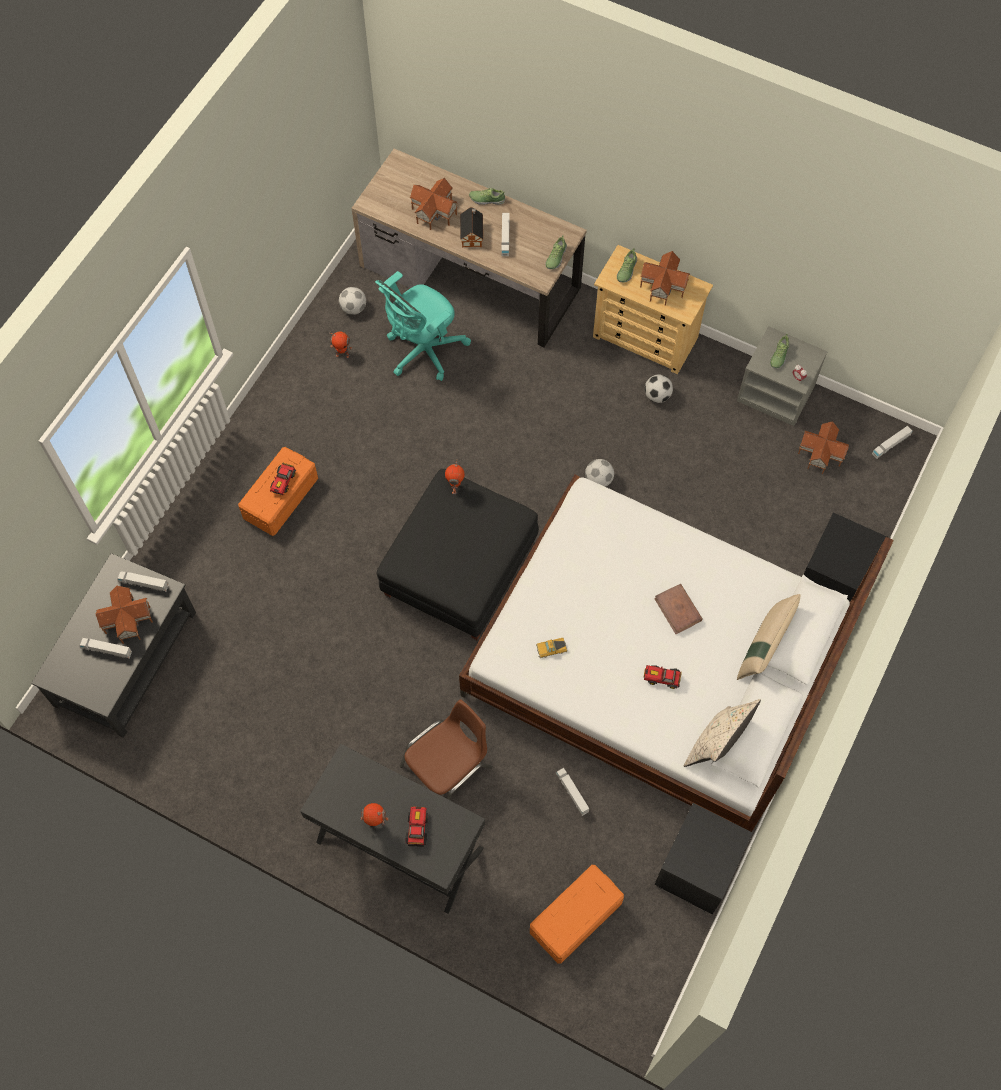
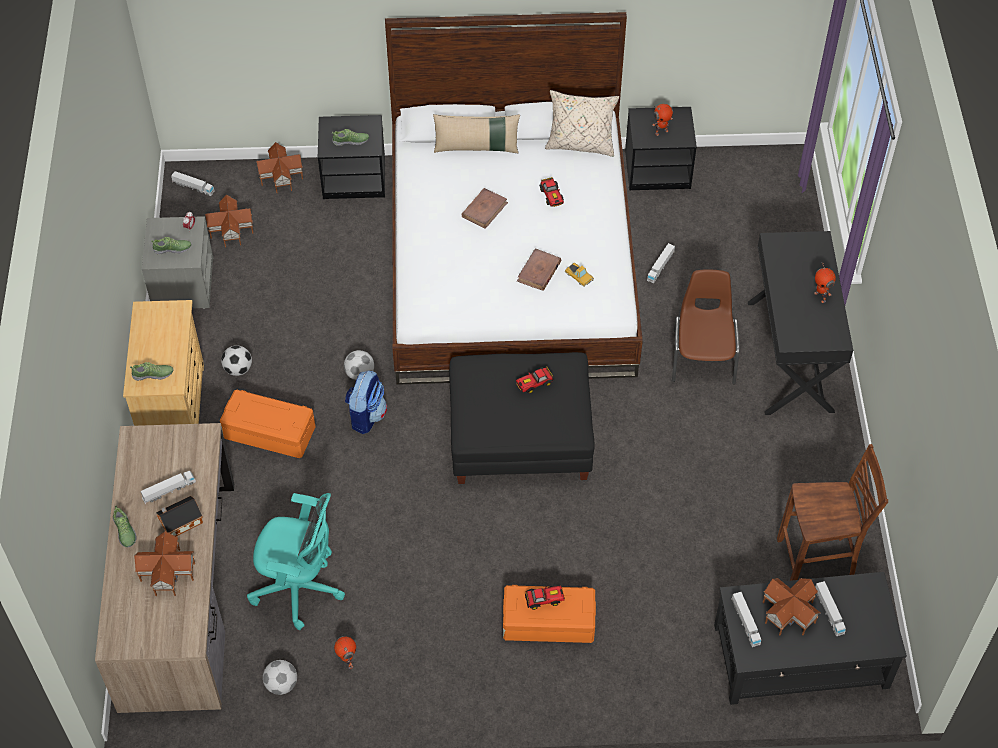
camera: 120 degrees left, 10 degrees down
(190, 725) = (817, 563): none -> brown stool
(417, 827) = (801, 269): toy car -> toy car (534, 383)
(448, 766) = (703, 355): brown chair -> brown chair turned 75 degrees clockwise
(455, 488) = (469, 426): toy robot -> toy robot (661, 131)
(553, 465) = (366, 415): none -> backpack
(555, 257) = (171, 435): shoe -> shoe (351, 141)
(575, 916) = (751, 224): orange storage box -> orange storage box (269, 433)
(576, 617) = (539, 272): none -> brown book
(663, 287) = (157, 337): toy house -> toy house (281, 176)

